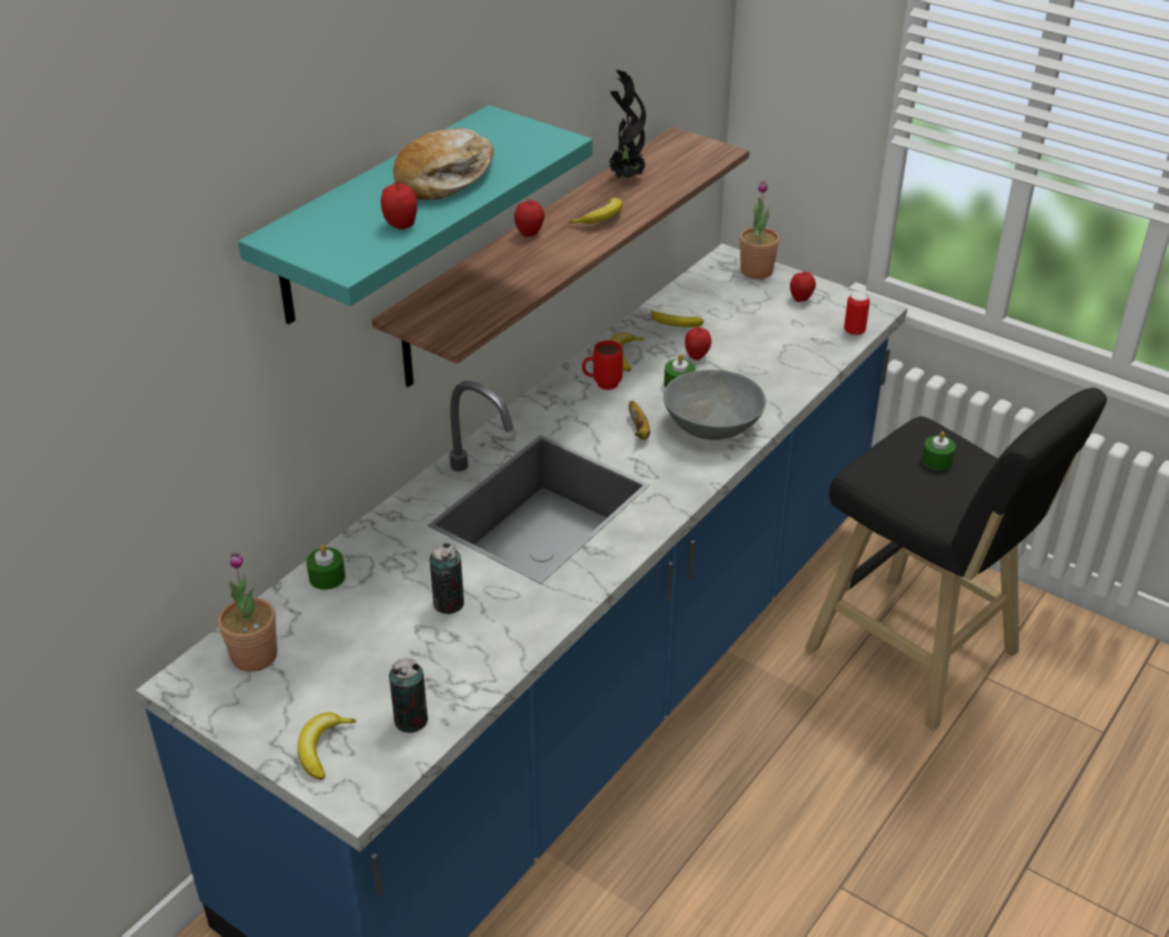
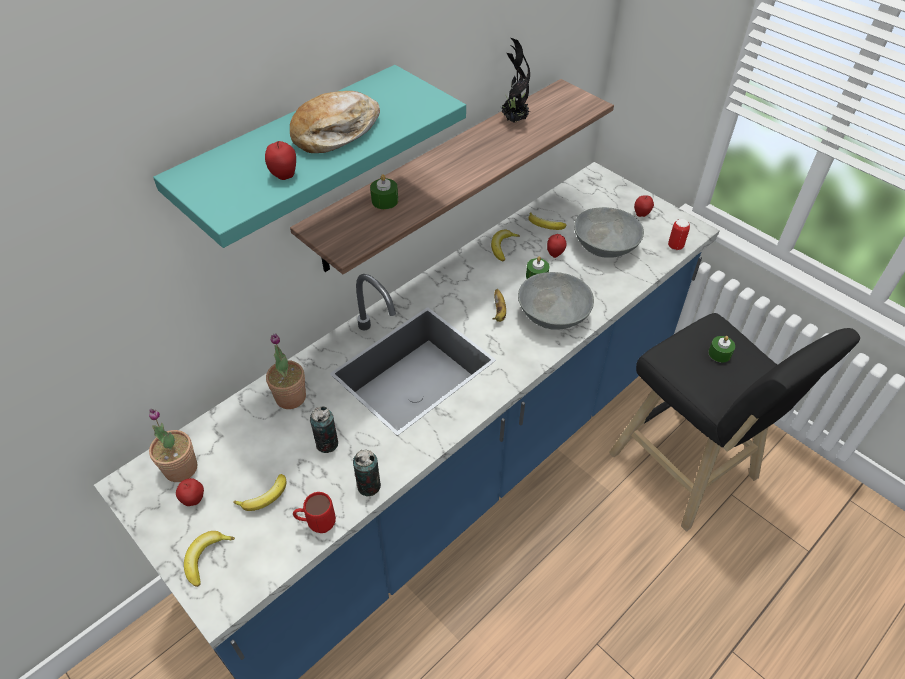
camera: 10 degrees right, 10 degrees up
(327, 577) = (249, 408): green candle -> green candle (385, 200)
(411, 720) = (274, 543): can -> can (369, 486)
(529, 234) = (428, 163): apple -> apple (194, 500)
(601, 218) = (486, 155): banana -> banana (265, 497)
(601, 385) = (481, 270): red mug -> red mug (317, 525)
(756, 271) = (614, 187): potted plant -> potted plant (291, 397)
(761, 342) = (605, 247): none -> grey bowl

